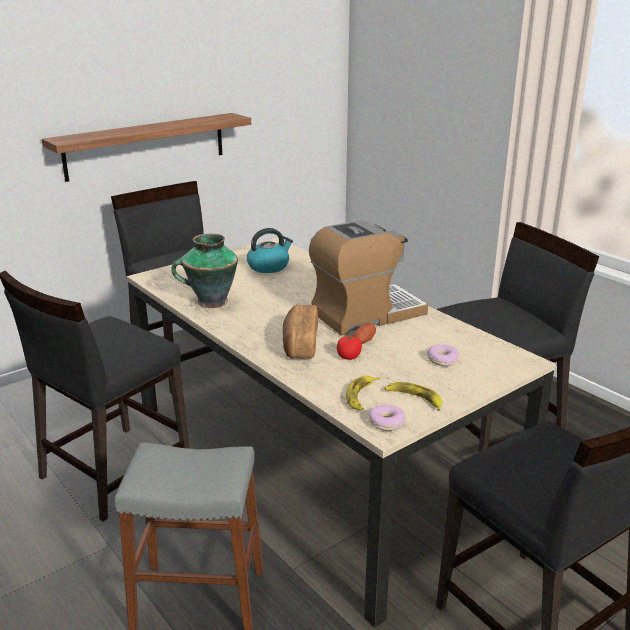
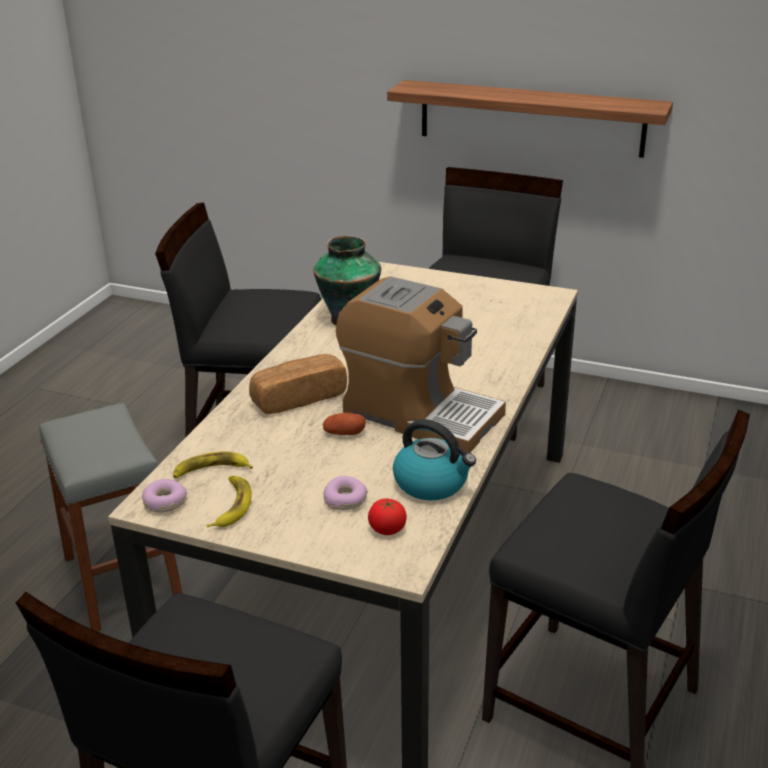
camera: 60 degrees right, 5 degrees up
(269, 266) = (481, 315): kettle -> kettle (432, 483)
(348, 357) = (296, 436): tomato -> tomato (387, 529)

